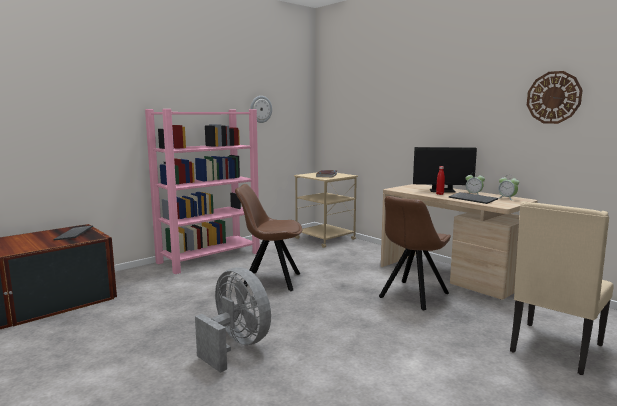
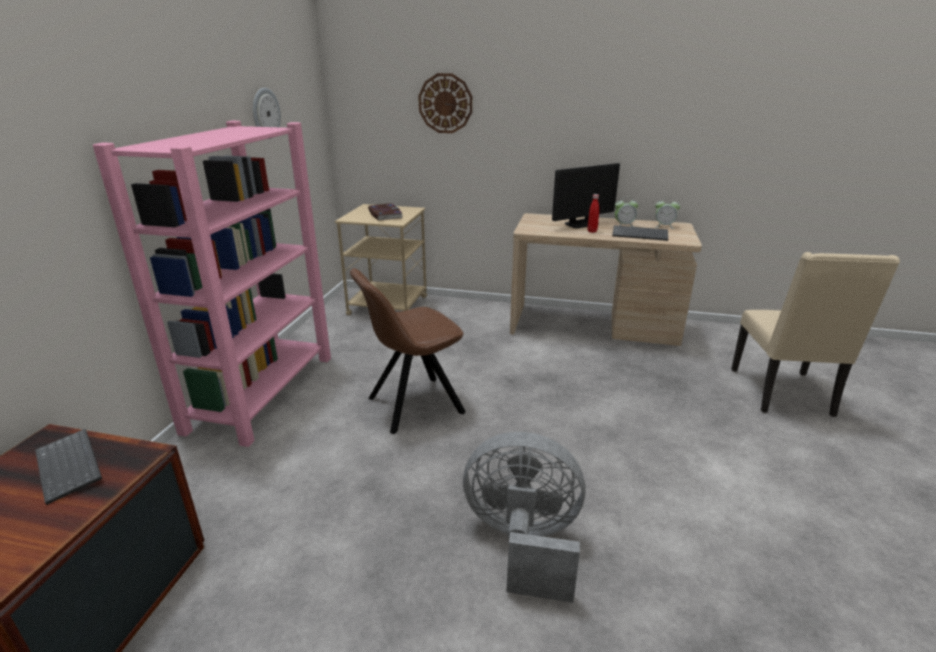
camera: 35 degrees left, 15 degrees up
(413, 295) = (597, 368): brown chair -> none
(553, 97) = (718, 98): wall clock -> wall clock (445, 103)

